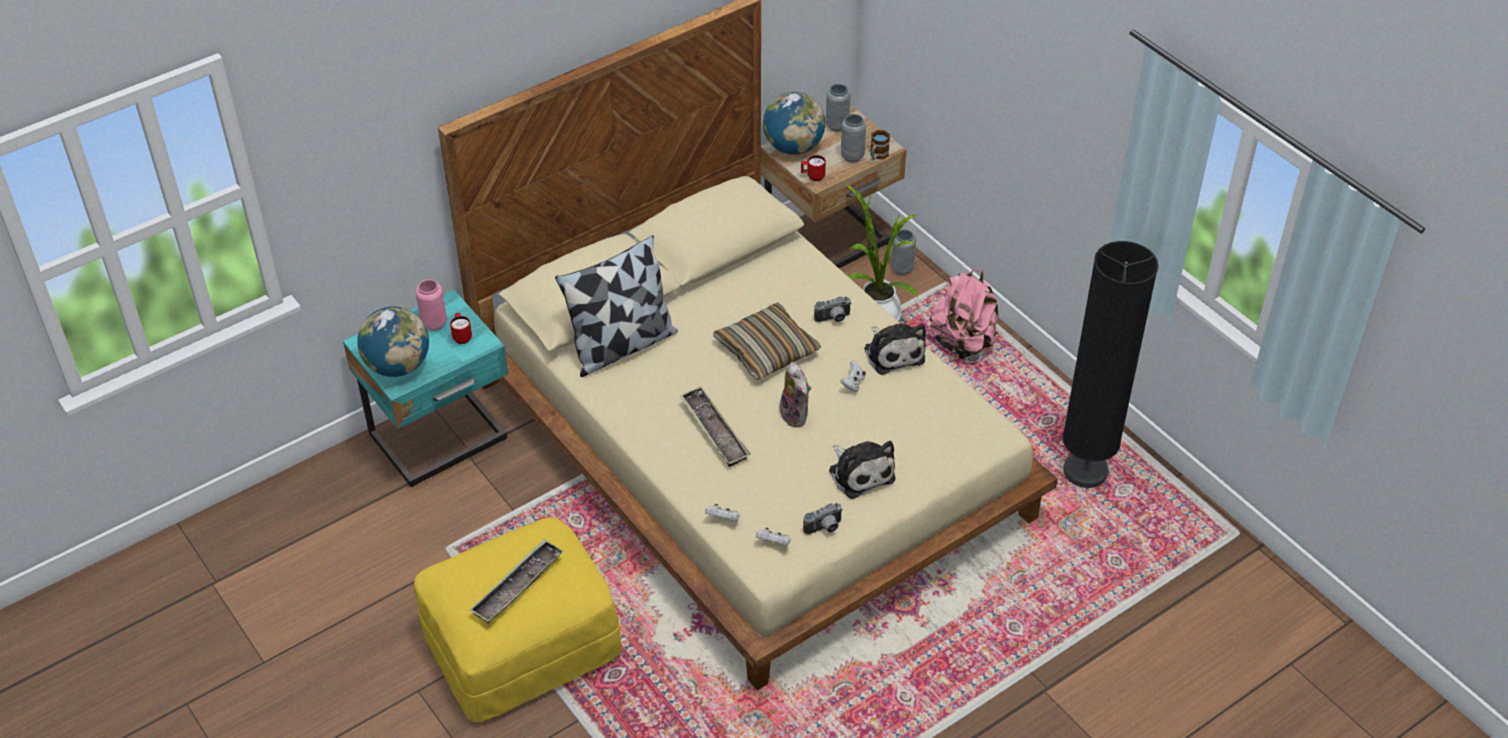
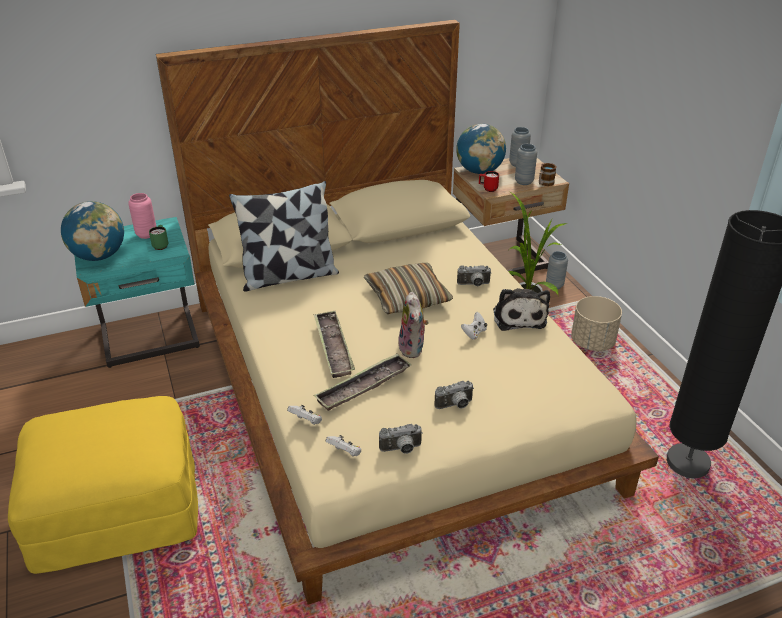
camera: 15 degrees right, 10 degrees down
(461, 336) = (161, 245): red mug -> green mug
(517, 586) = (93, 444): tray -> tray (363, 386)
(860, 472) = (455, 406): plush toy -> camera
(963, 343) = (592, 342): pink backpack -> beige planter

